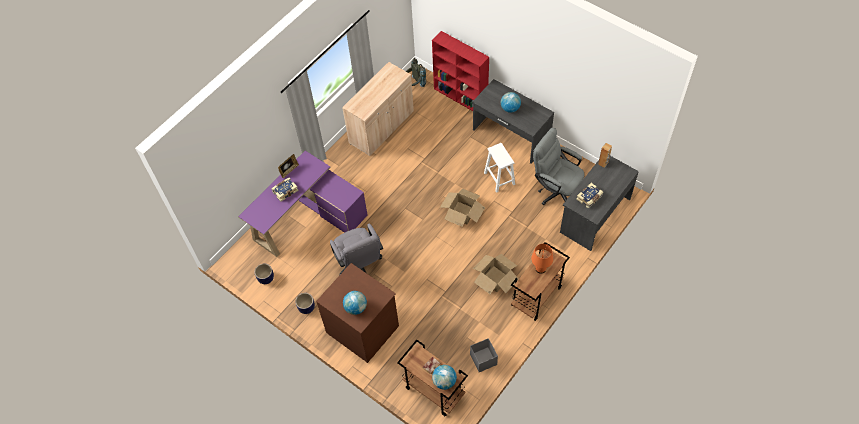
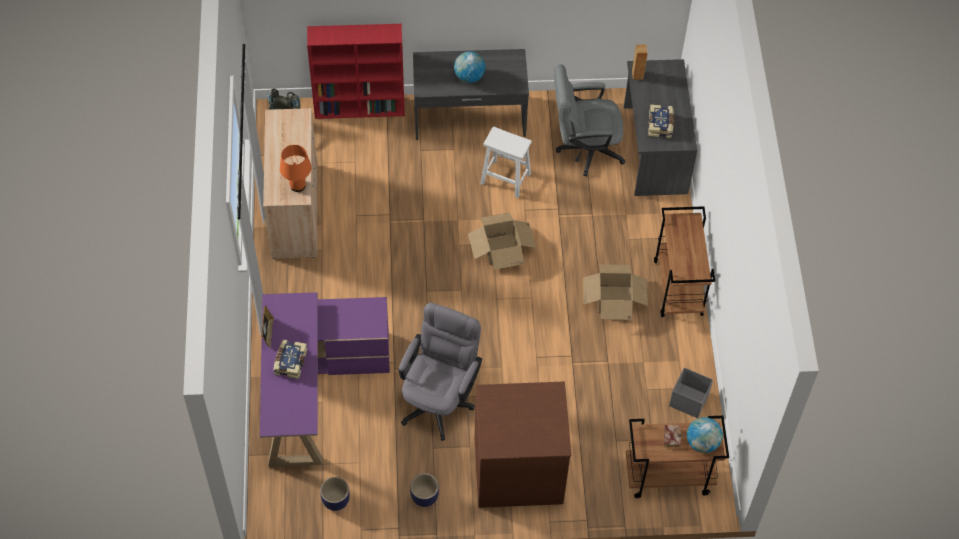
camera: 45 degrees left, 0 degrees up
(356, 308) = (536, 431): globe -> none
(360, 265) = (439, 399): grey office chair -> grey office chair turned 90 degrees counterclockwise
(540, 268) = (683, 242): orange table lamp -> orange table lamp (297, 185)

